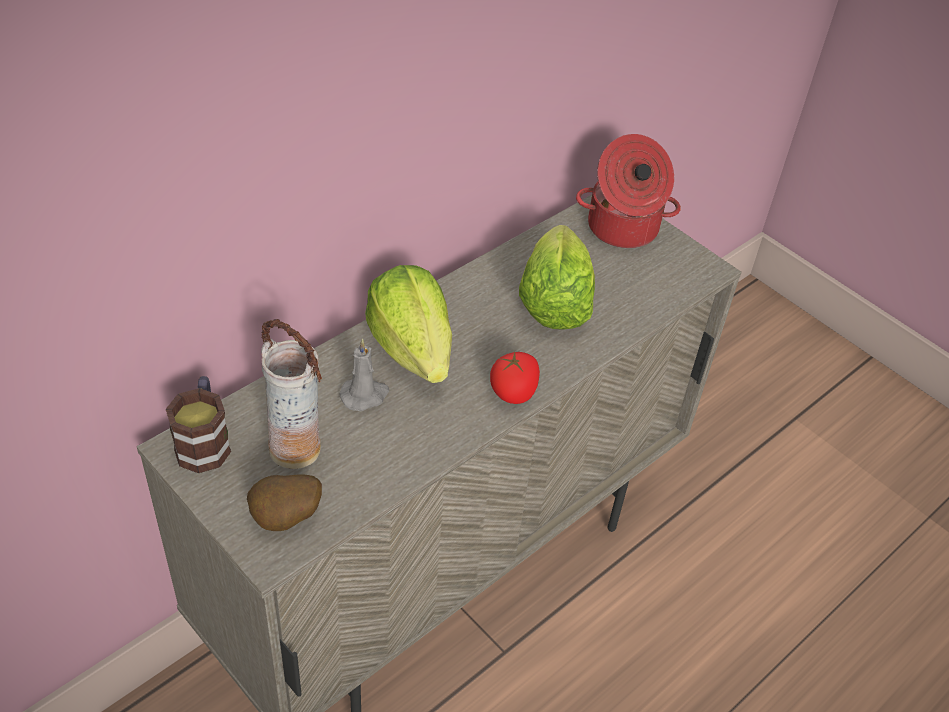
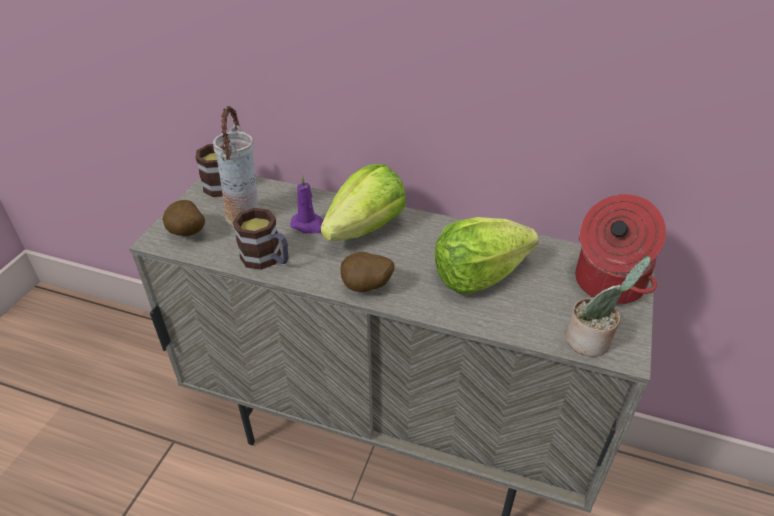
camera: 65 degrees right, 5 degrees down
(365, 395) = (308, 225): grey candle -> purple candle
(401, 456) = (267, 259): none -> mug
(513, 392) = (366, 288): tomato -> potato
(684, 279) = (591, 341): none -> potted plant

